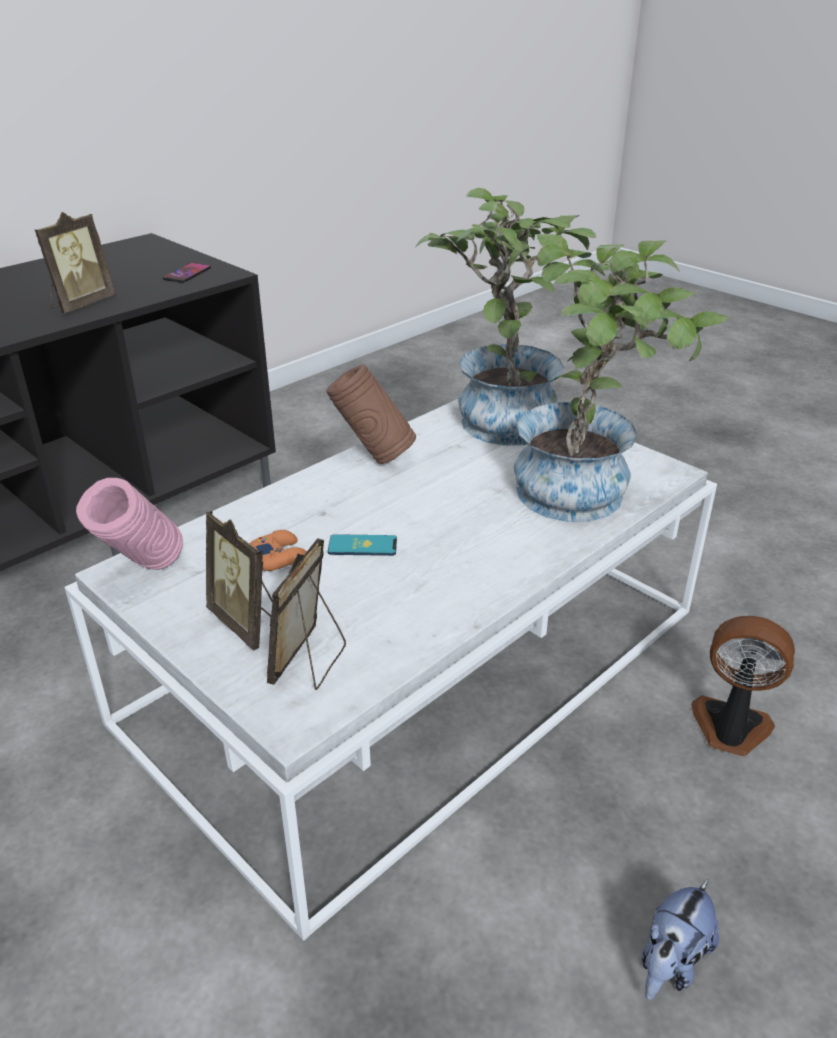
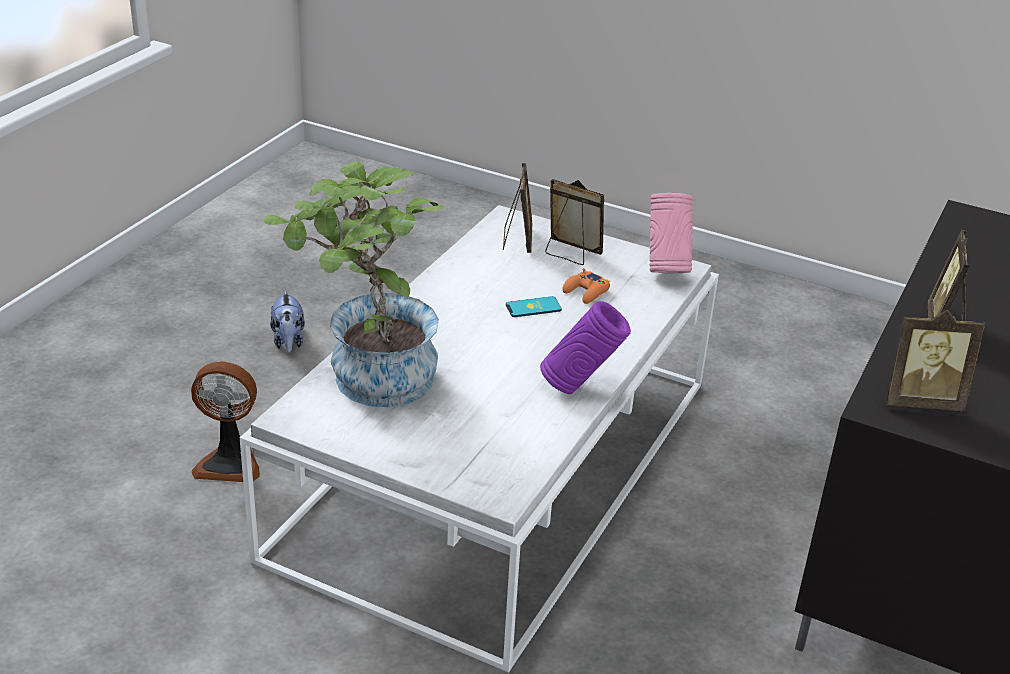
camera: 160 degrees right, 0 degrees up
(187, 274) = (920, 401): phone -> picture frame
(373, 457) = (581, 387): brown vase -> purple vase
(499, 416) = (481, 463): potted plant -> none
(671, 963) = (288, 341): plush toy -> plush toy turned 150 degrees clockwise

